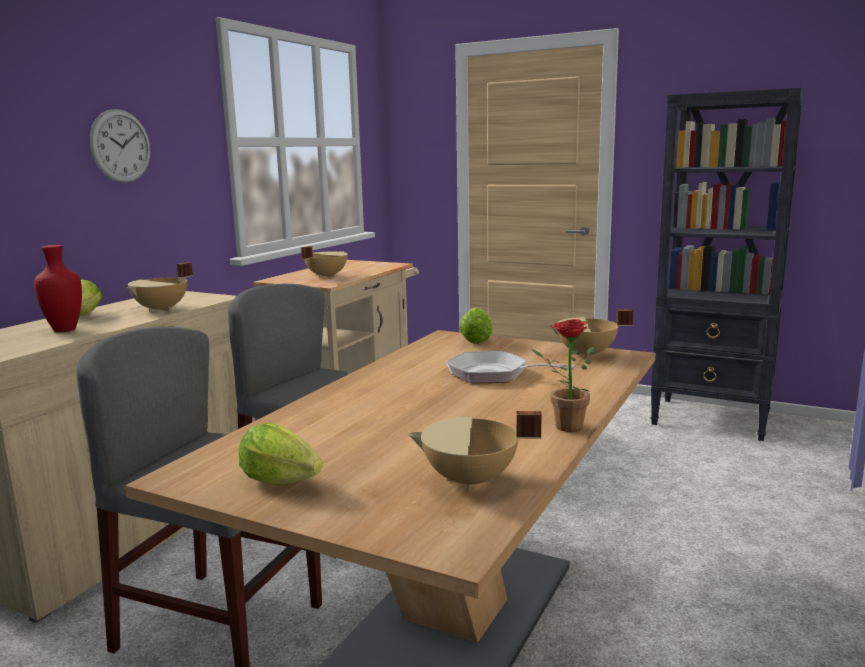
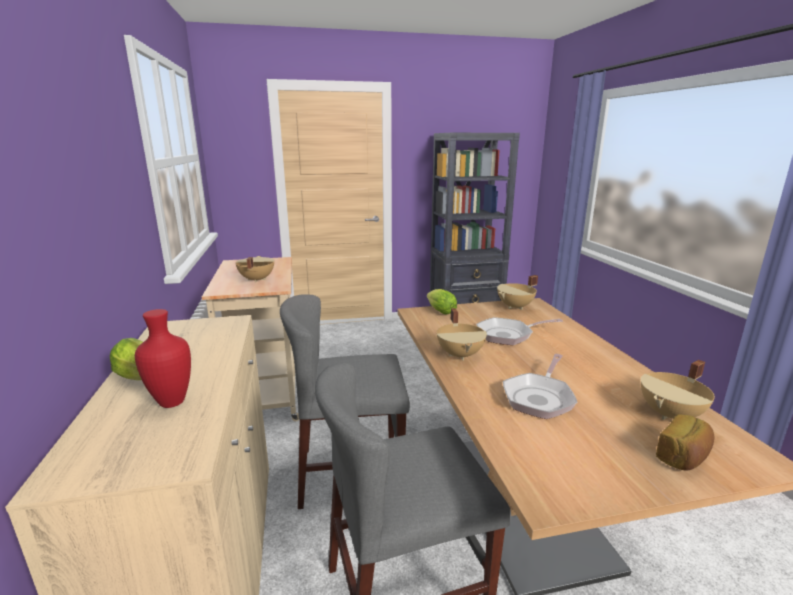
camera: 40 degrees left, 5 degrees up
(120, 146) = (99, 179): wall clock -> none
(162, 309) = (212, 347): beige cooking pot -> beige cooking pot (461, 355)
(285, 483) = (610, 466): lettuce -> none
(370, 424) = (539, 397): none -> frying pan
(374, 507) = (683, 456): none -> bread
(563, 426) = (617, 360): potted plant -> none

